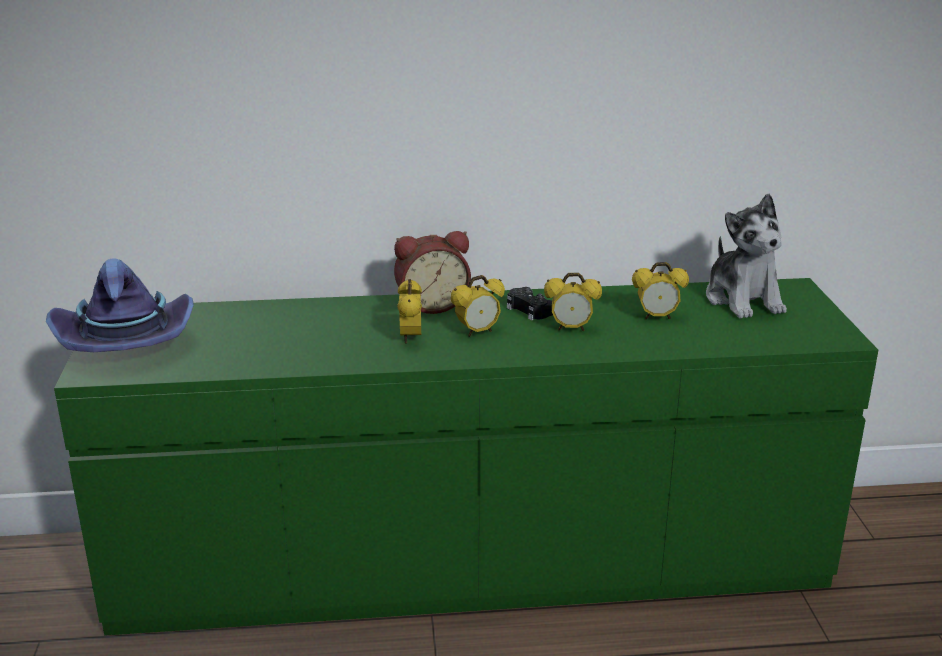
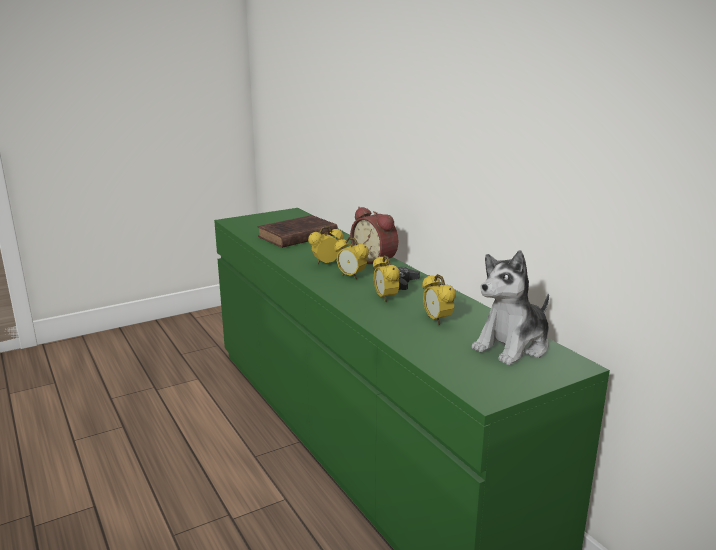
camera: 65 degrees right, 5 degrees down
(126, 343) = (265, 219): purple hat -> none
(258, 335) = (296, 236): none -> brown book

